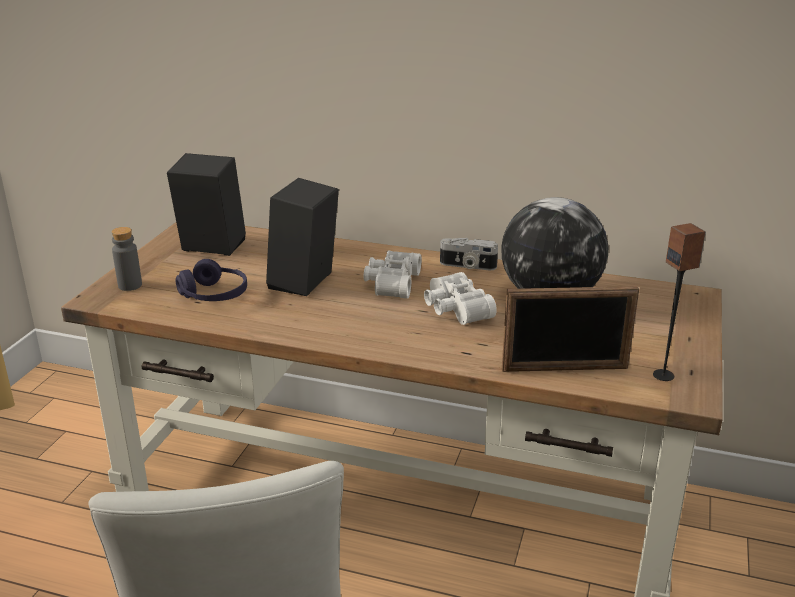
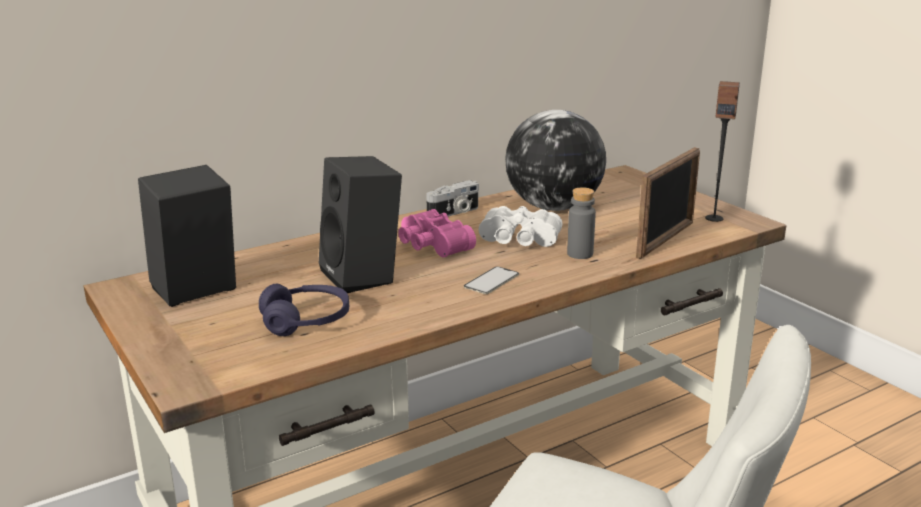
camera: 50 degrees left, 5 degrees down
(130, 285) = (193, 357): grey bottle -> grey bottle (580, 254)
(363, 328) = (491, 281): none -> phone
(391, 283) = (431, 246): white binoculars -> pink binoculars

